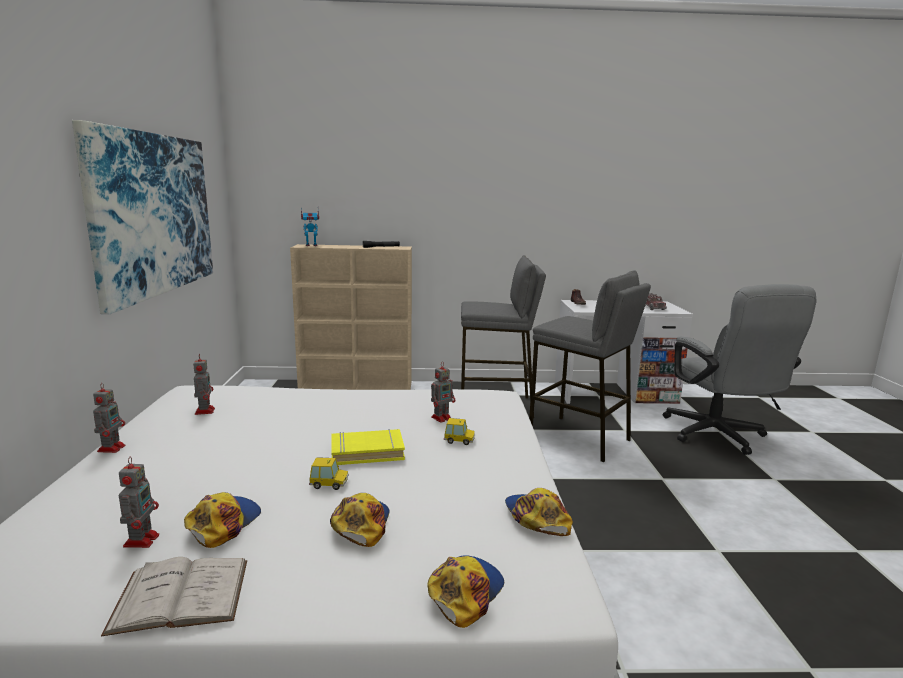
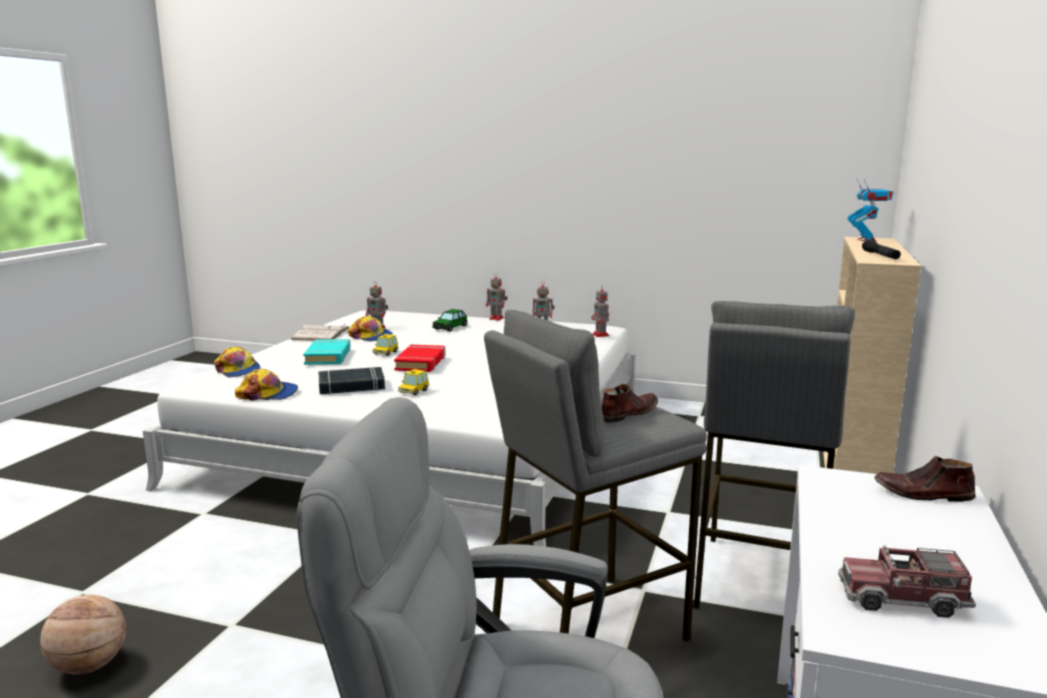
camera: 110 degrees right, 0 degrees up
(154, 214) = (671, 173): picture -> none
(164, 471) = (450, 327): none -> toy car
(361, 523) = (328, 356): cap -> turquoise book
(367, 452) = (421, 363): yellow book -> red book
(442, 418) = (470, 392): toy robot -> toy robot (601, 335)
(470, 473) = (351, 386): none -> black book
(576, 321) = (627, 414): none -> brown shoe
(829, 594) = (89, 666): none -> basketball

